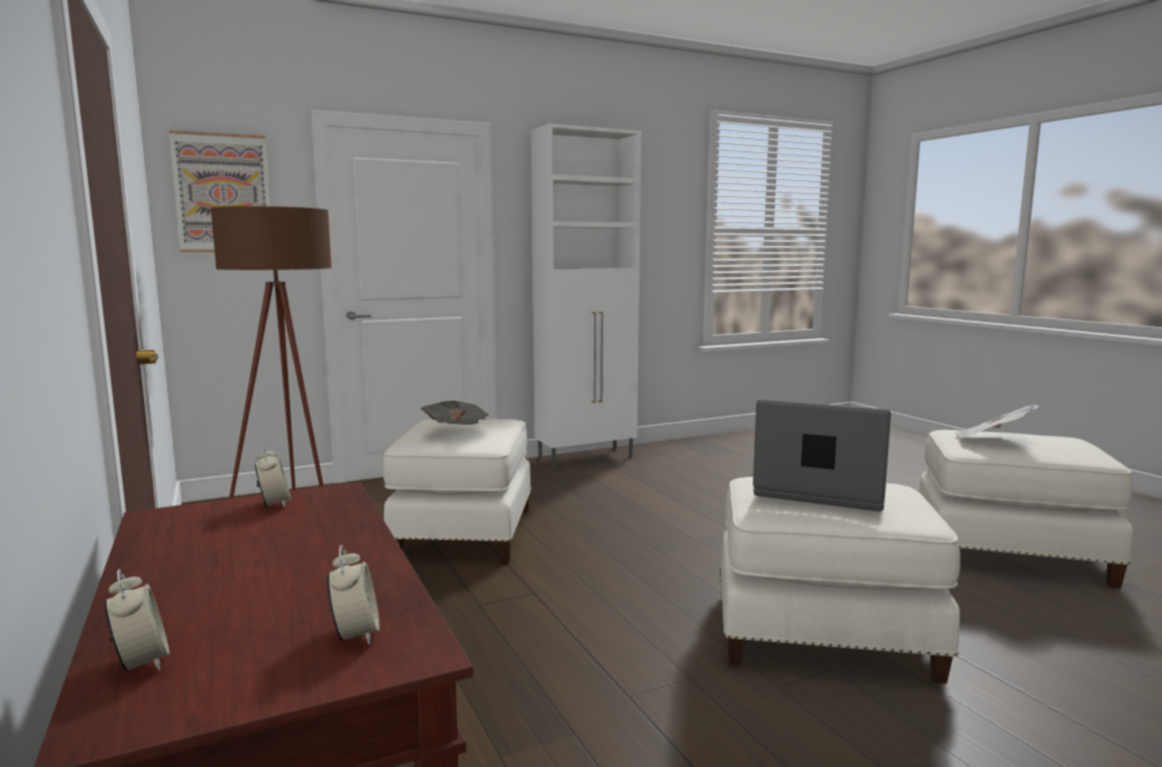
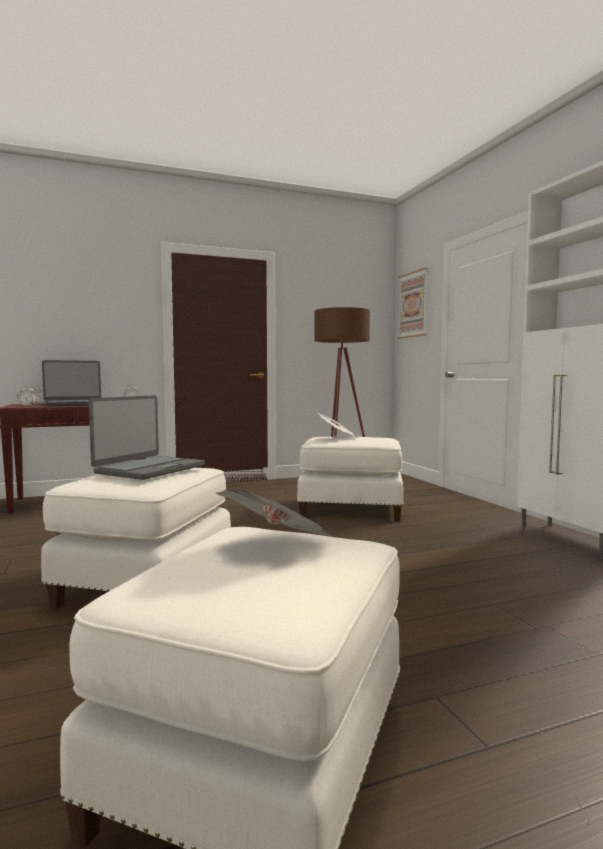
camera: 95 degrees right, 5 degrees down
(268, 573) = (74, 404): none -> laptop

